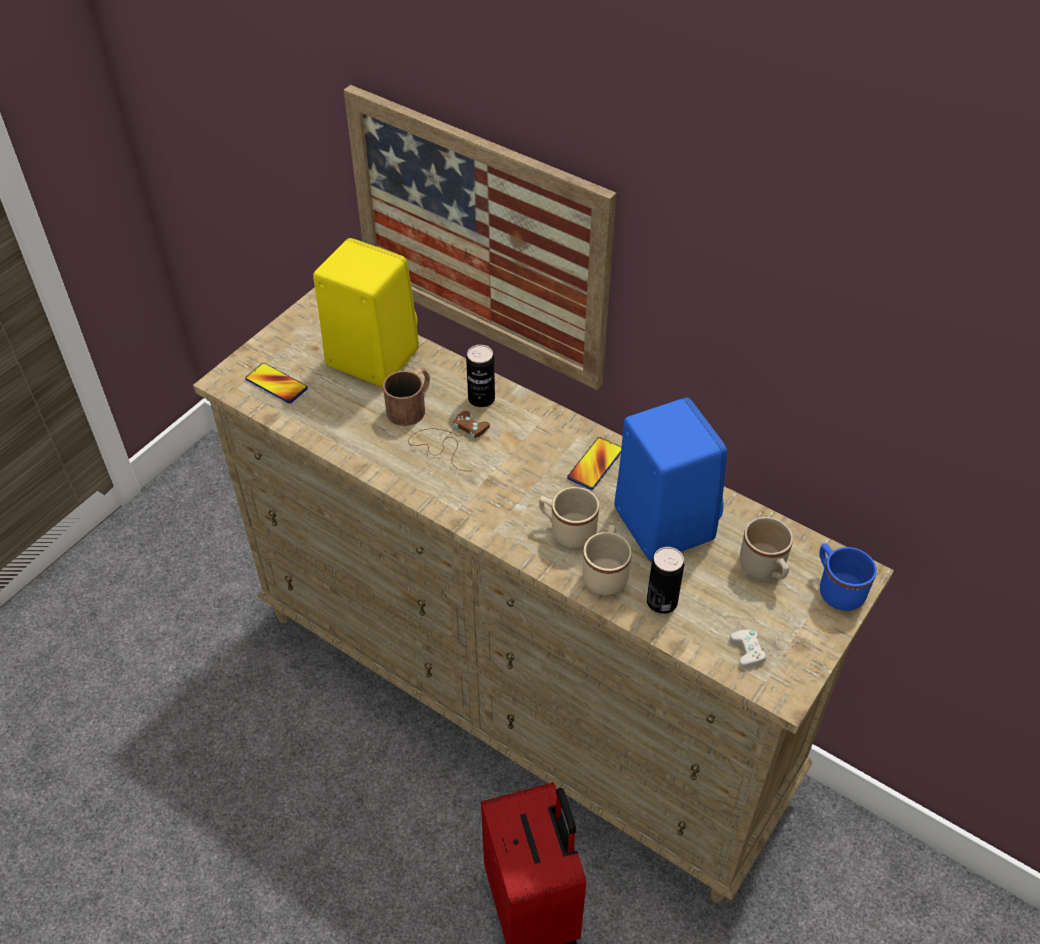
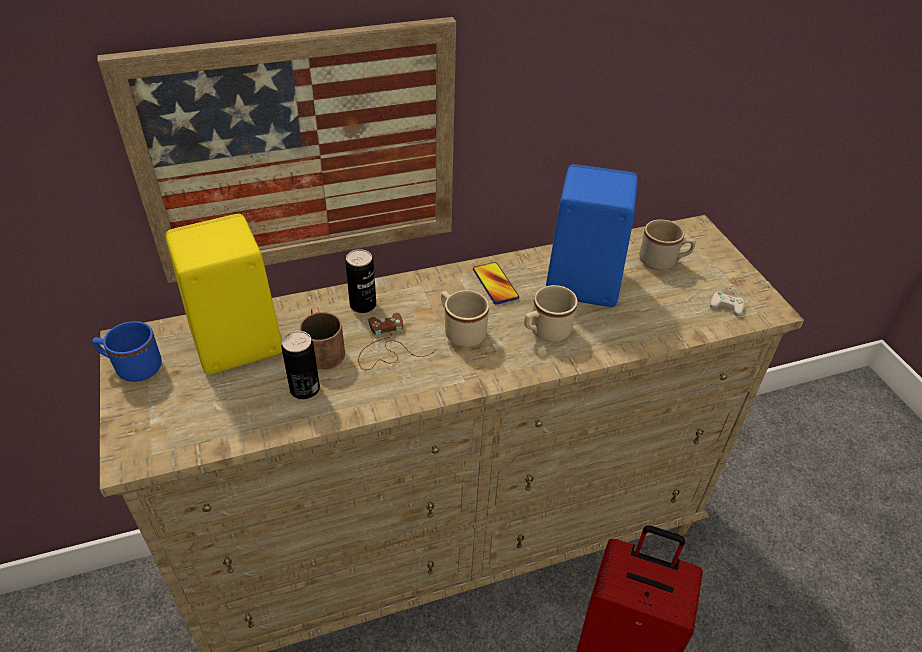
camera: 55 degrees left, 5 degrees down
(276, 384) = (185, 422): phone -> none
(606, 573) = (604, 334): beige mug -> beige mug (461, 331)
(662, 602) = (653, 321): can -> can (305, 389)
(836, 588) = (702, 243): blue mug -> blue mug (133, 367)

